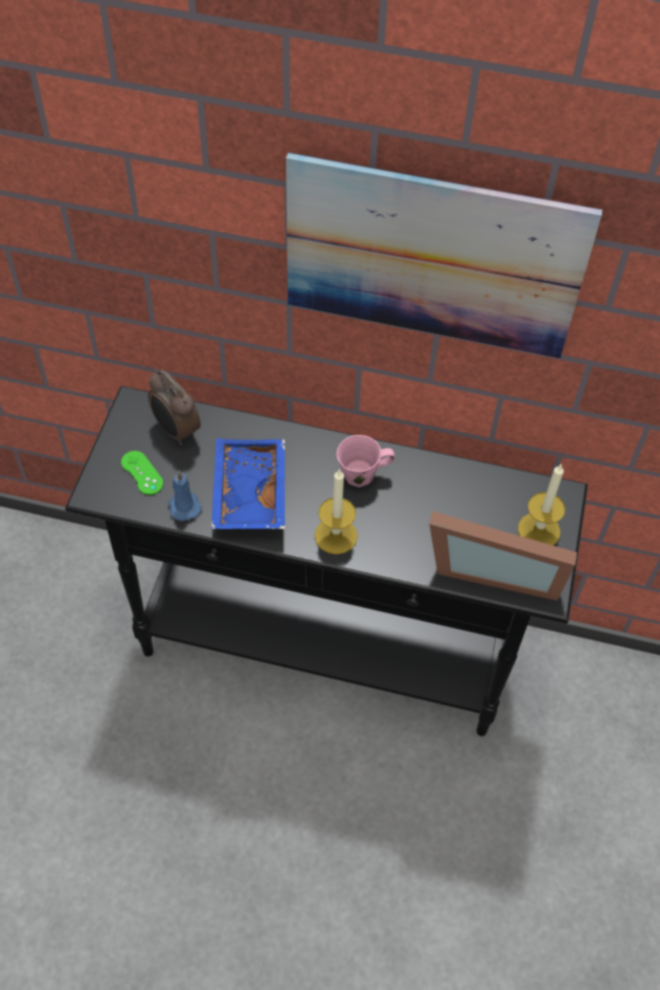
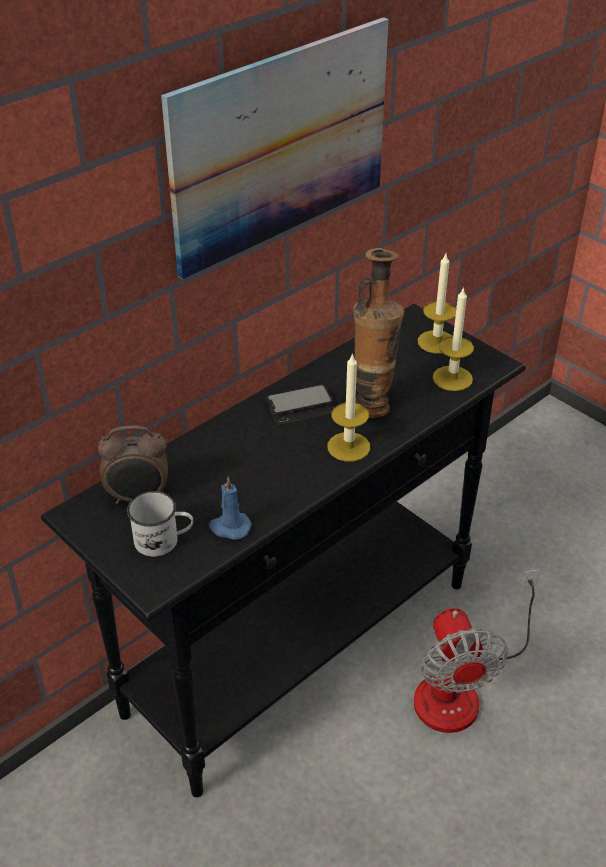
camera: 55 degrees left, 15 degrees down
(142, 473) = (163, 541): green game controller -> white mug
(247, 493) = (254, 480): blue tray -> none
(361, 475) = (301, 406): pink mug -> phone
(370, 791) = (461, 688): none -> fan
(407, 524) = (372, 403): none -> vase
(493, 568) = (452, 378): picture frame -> candle

